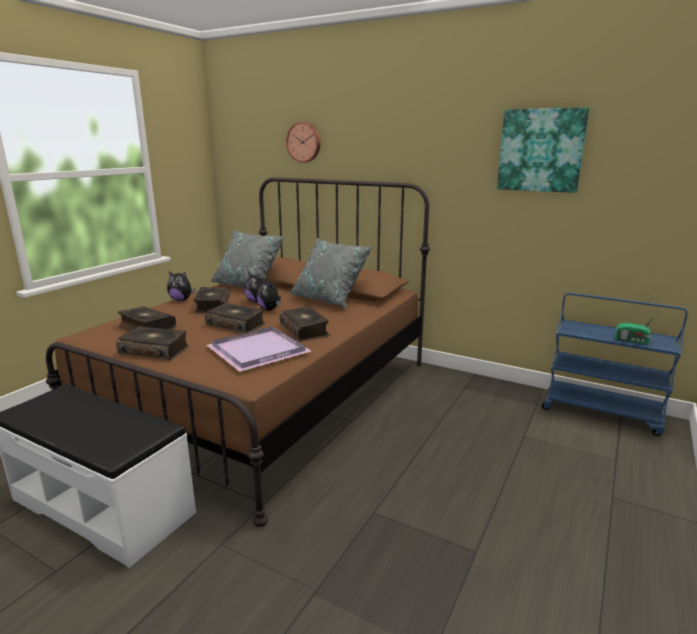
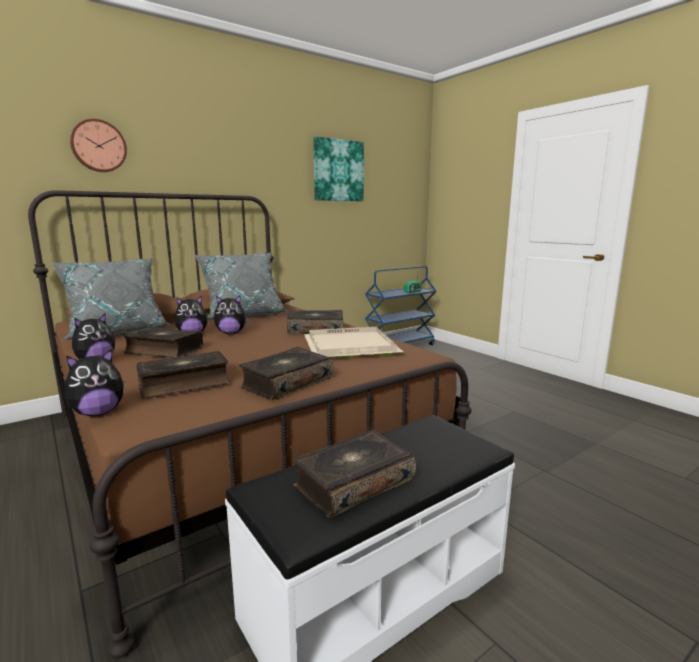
camera: 65 degrees left, 5 degrees down
(101, 324) = (98, 413): none -> plush toy
(236, 324) = (257, 347): book -> book (353, 483)
(259, 350) = (348, 346): purple tray -> beige tray

